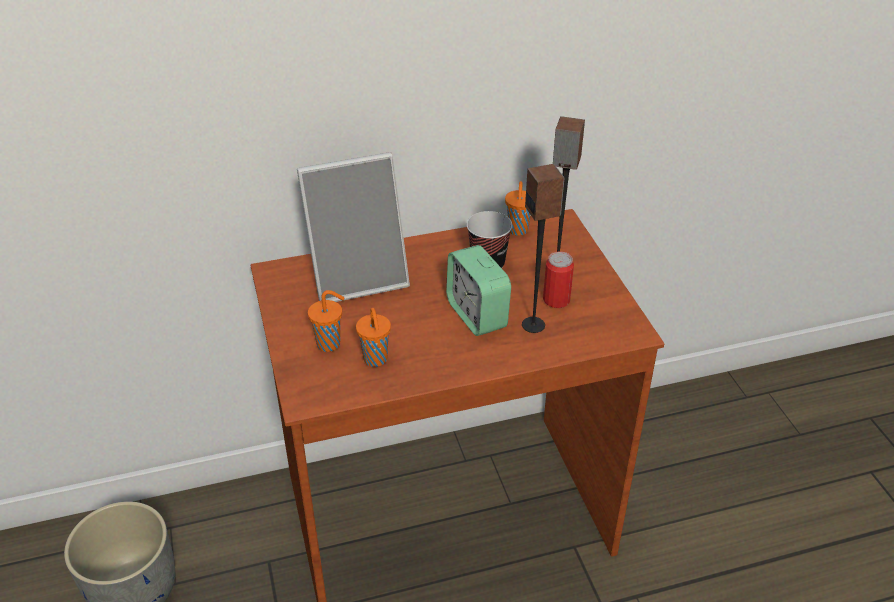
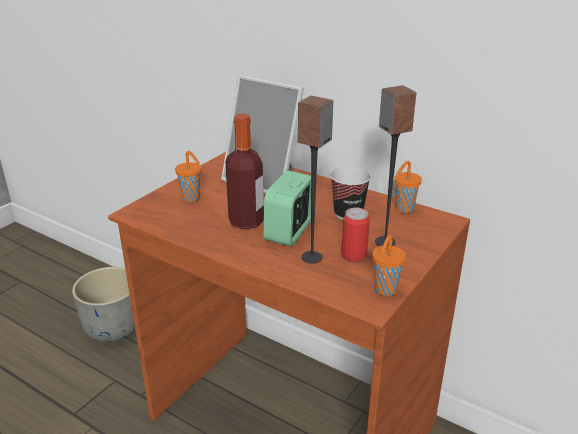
camera: 50 degrees right, 10 degrees down
(375, 360) = (196, 218): orange cup -> orange cup (384, 290)
(424, 331) = (246, 221): none -> bottle

